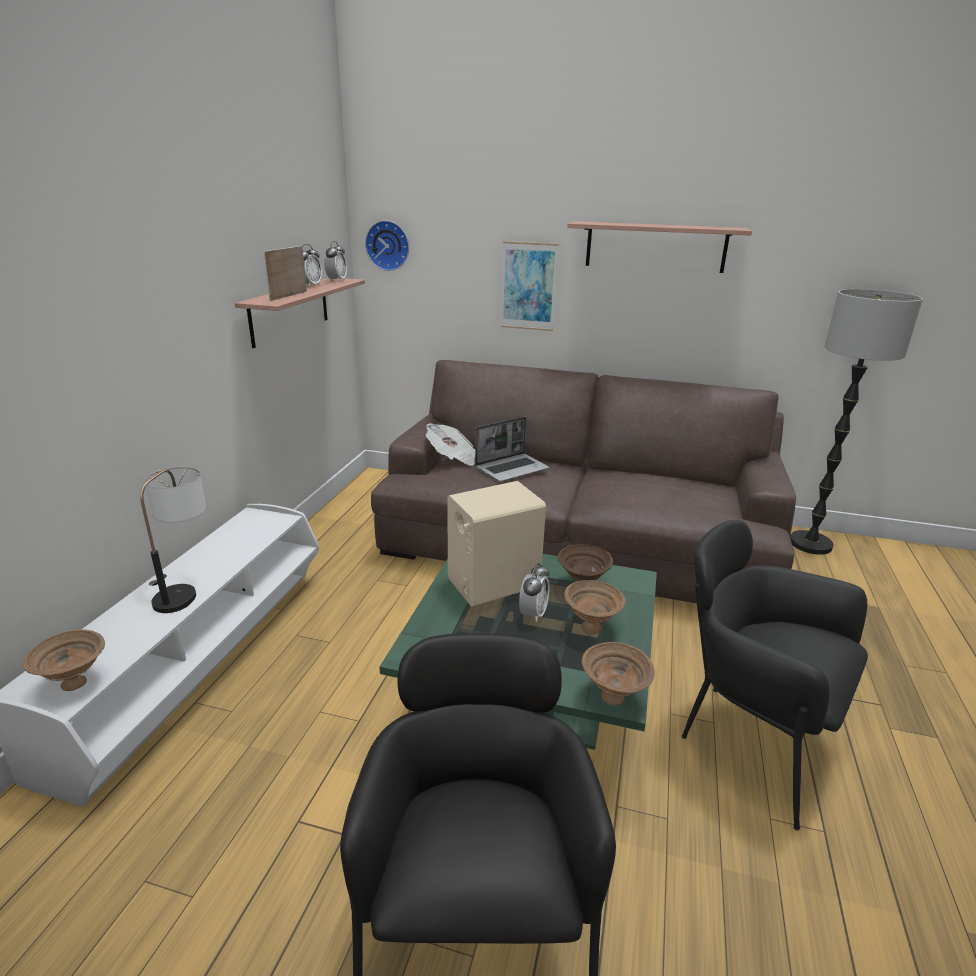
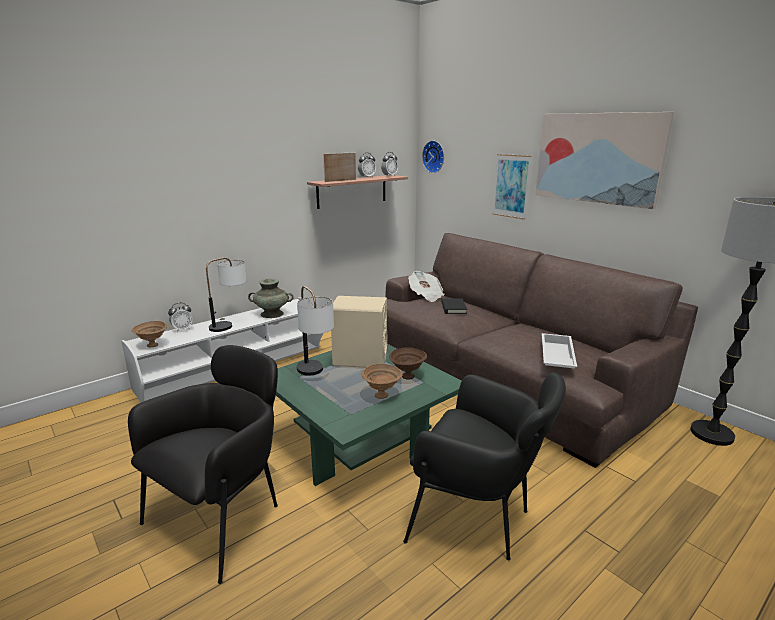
camera: 35 degrees right, 5 degrees down
(239, 546) = (272, 314): none -> turquoise vase
(465, 630) = (315, 374): none -> table lamp
(512, 468) = (453, 308): laptop -> black book
(533, 613) = (360, 379): alarm clock -> alarm clock (182, 329)
(614, 699) = (343, 428): brown bowl -> none
(655, 247) = (598, 158): shelf -> picture
(698, 506) = (555, 357): none -> white tray
(749, 737) = (477, 519): black armchair -> black armchair turned 135 degrees clockwise

